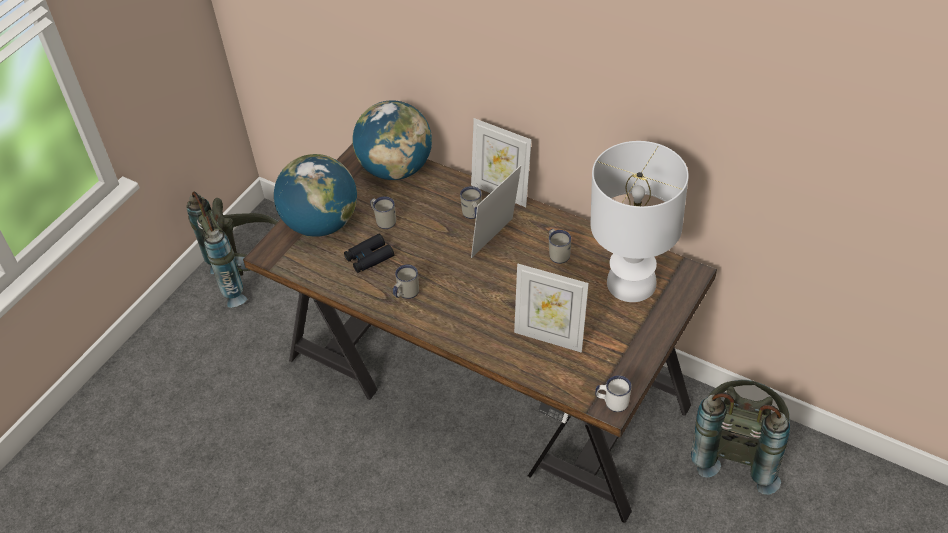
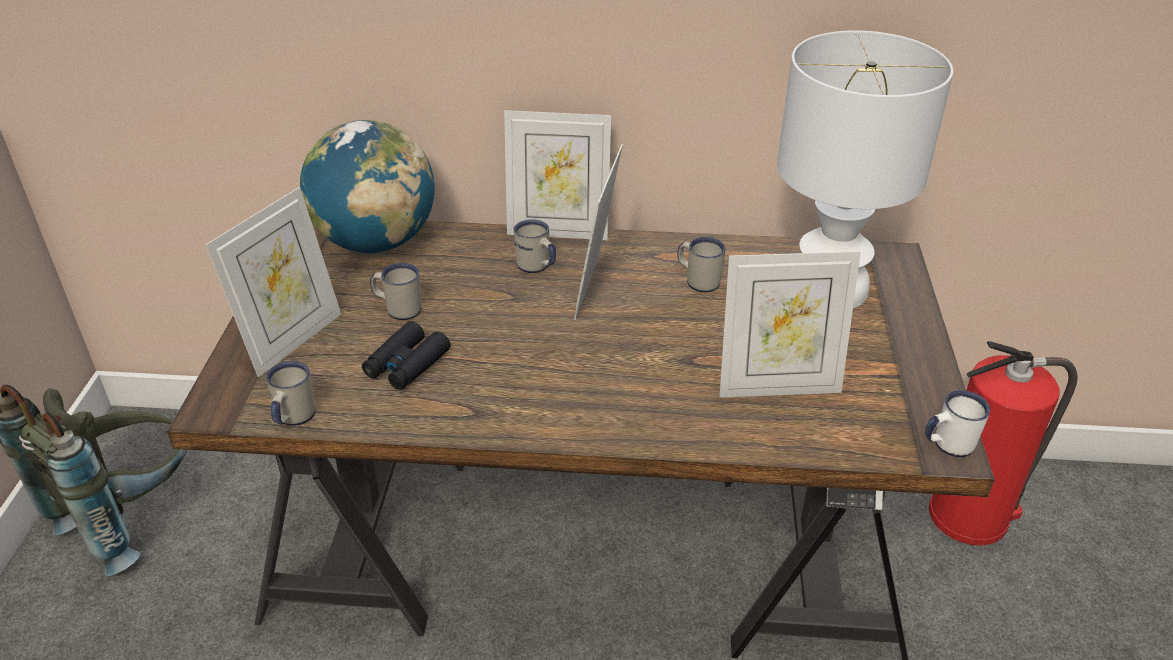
camera: 30 degrees left, 10 degrees down
(321, 223) = (292, 340): globe -> picture frame
(405, 293) = (504, 396): white mug -> white mug (292, 418)
(738, 451) = (971, 516): grey backpack -> fire extinguisher

